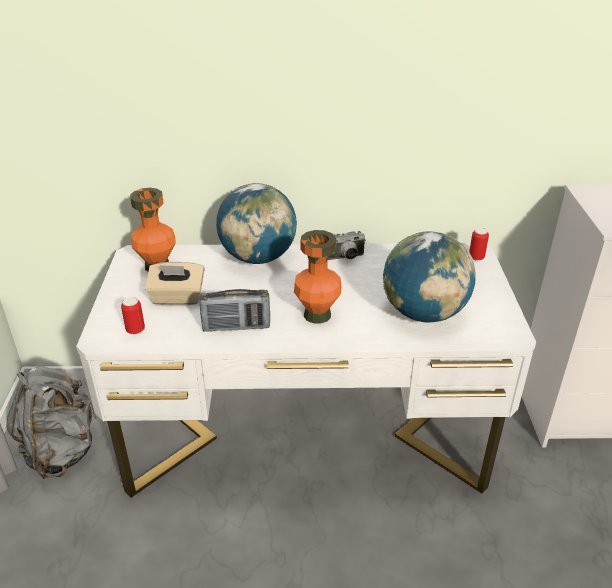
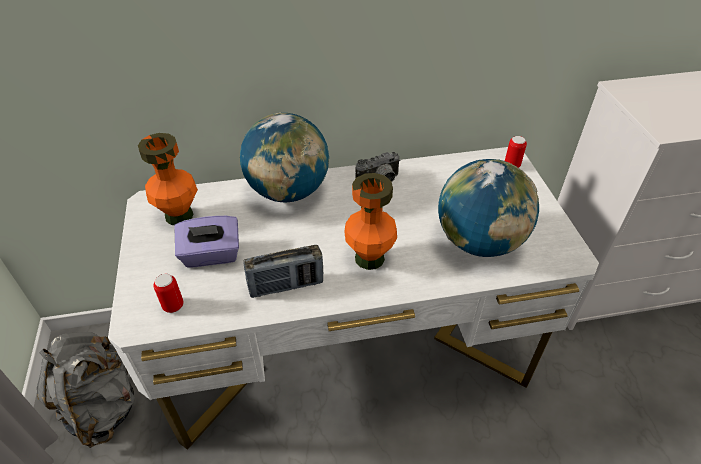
camera: 10 degrees left, 10 degrees up
(177, 298) = (211, 255): beige tissue box -> purple tissue box

